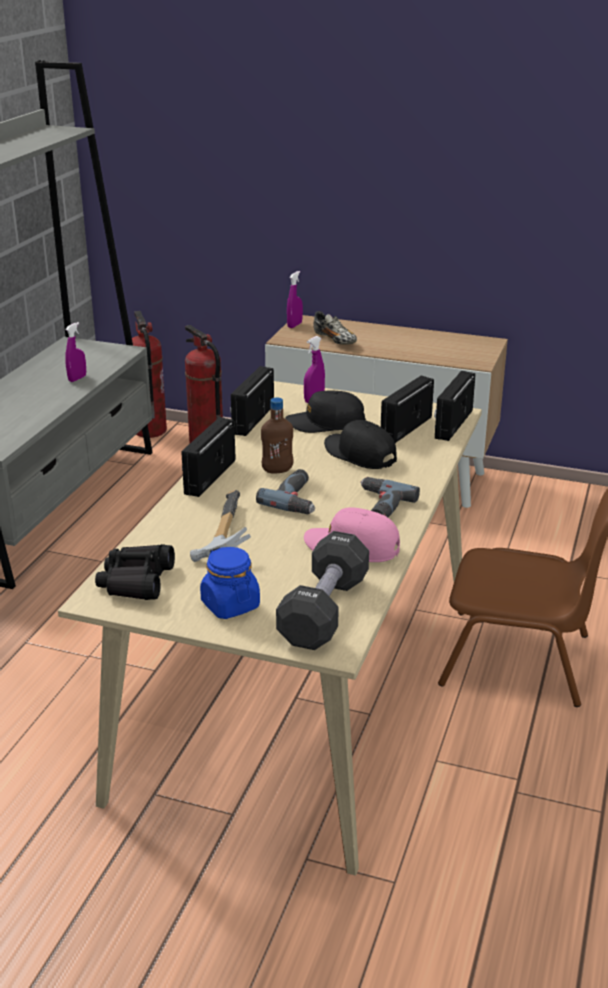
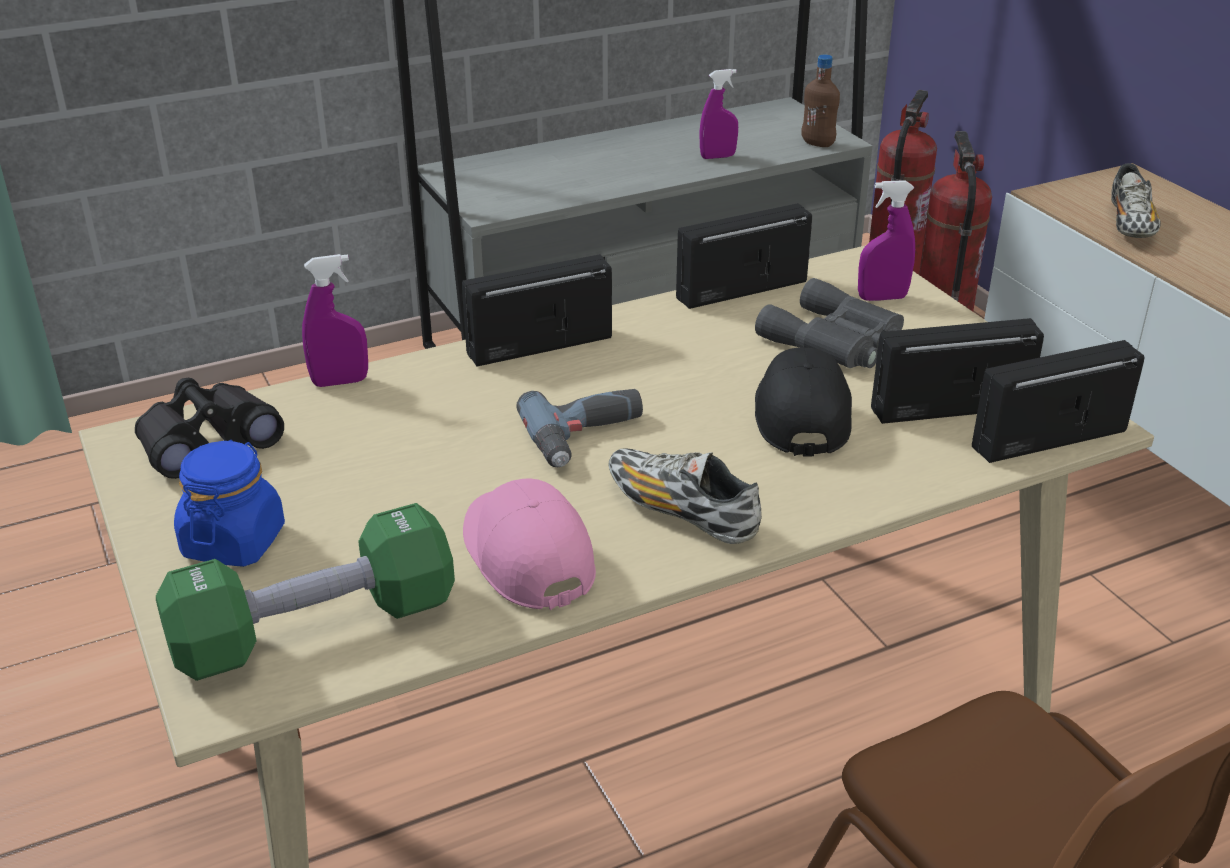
camera: 45 degrees right, 5 degrees up
(220, 535) = (403, 435): hammer -> none
(277, 470) = (640, 380): brown bottle -> brown bottle (817, 143)
(294, 325) = (1101, 179): purple spray bottle -> purple spray bottle (340, 382)
(324, 610) = (315, 629): black dumbbell -> green dumbbell
(325, 423) = (836, 341): black cap -> grey binoculars
(379, 506) = (681, 512): power drill -> shoe

